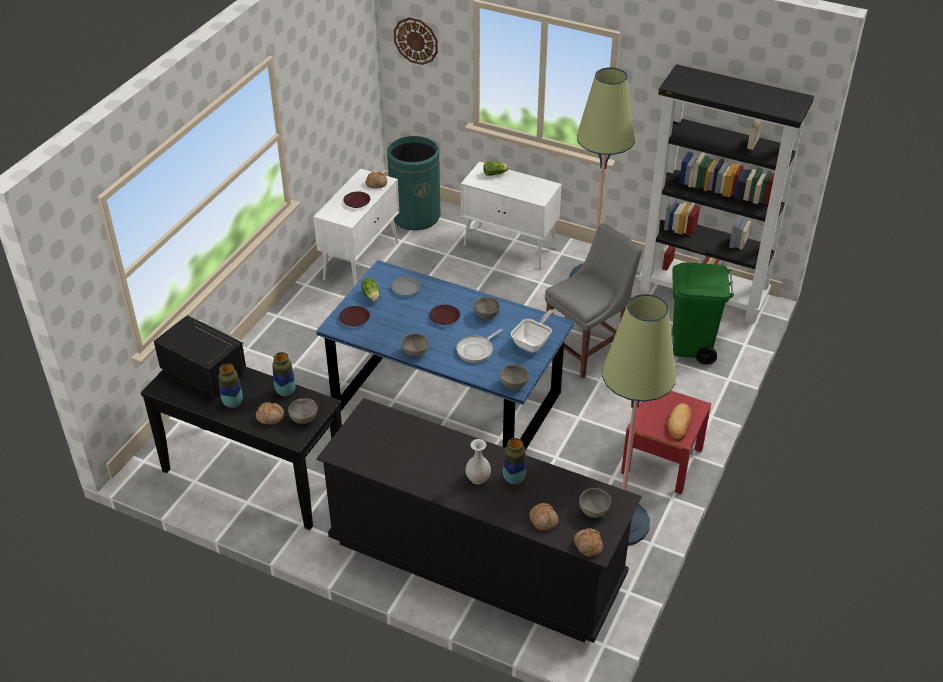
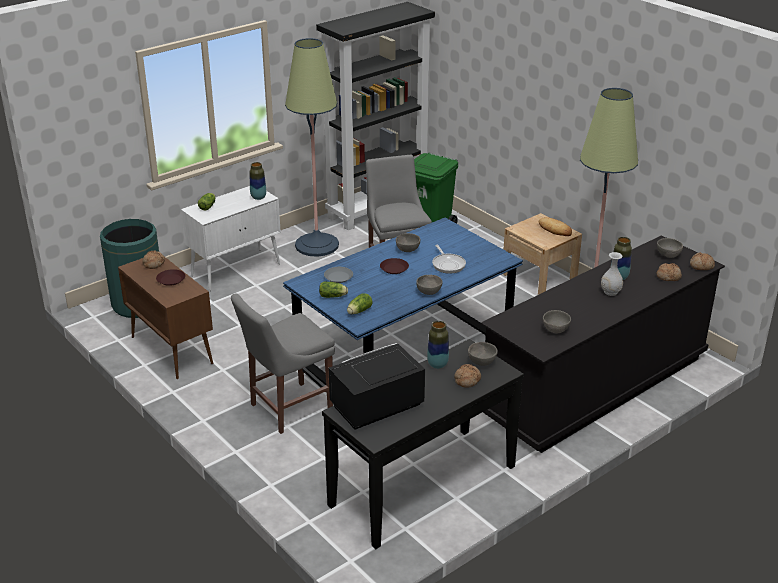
camera: 65 degrees left, 10 degrees down
(233, 403) = (432, 397): vase -> vase (258, 197)
(318, 356) = (287, 409): none -> grey chair
(354, 319) = (358, 311): brown plate -> lettuce
(361, 260) = (171, 350): white cabinet -> brown cabinet
(416, 40) = (83, 125): wall clock -> none
(513, 384) = (501, 259): grey bowl -> grey bowl (555, 330)
(533, 342) = (457, 239): frying pan -> none
(662, 460) = (539, 276): red nightstand -> beige nightstand

